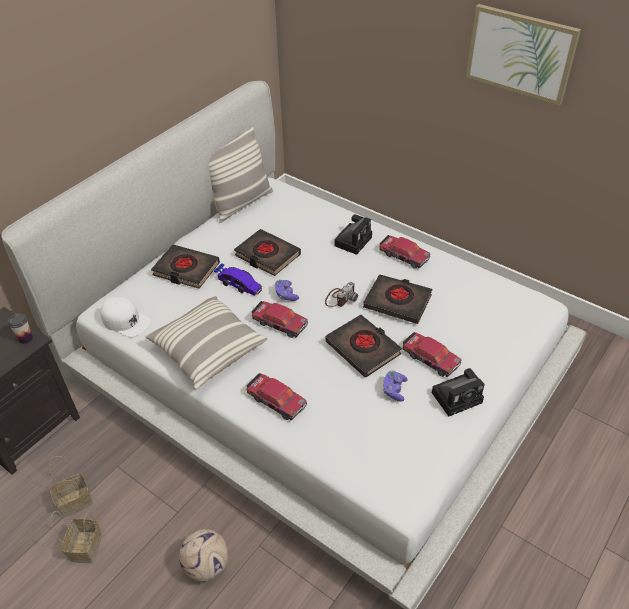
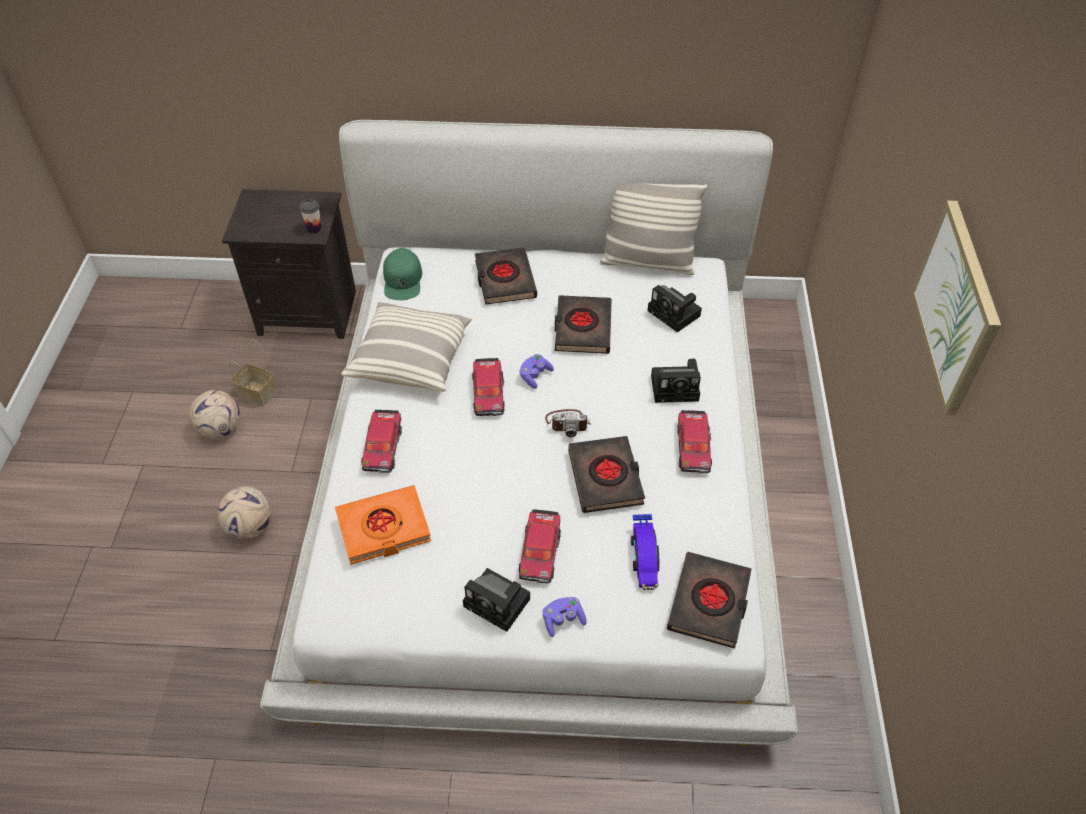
camera: 55 degrees right, 5 degrees up
(85, 546) = (220, 428): basket -> football
(125, 320) = (403, 280): white cap -> green cap
(239, 285) = (519, 331): toy car -> toy car (644, 557)
(297, 212) = (675, 314): none -> camera
(355, 430) = (383, 528): none -> orange book
(363, 348) = (503, 480): black book -> black book (709, 603)
(394, 390) = (462, 537): purple game controller -> purple game controller (563, 620)

